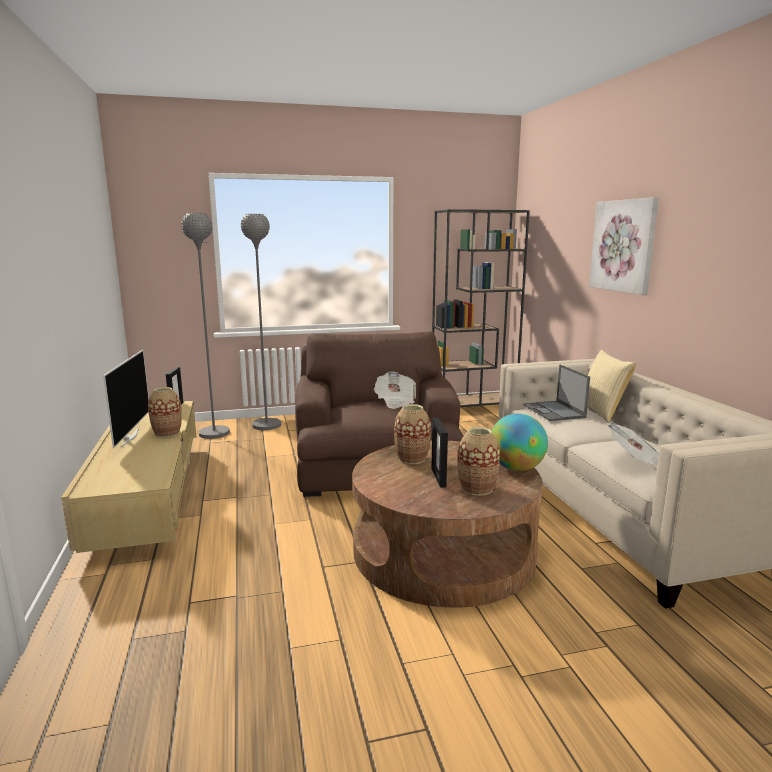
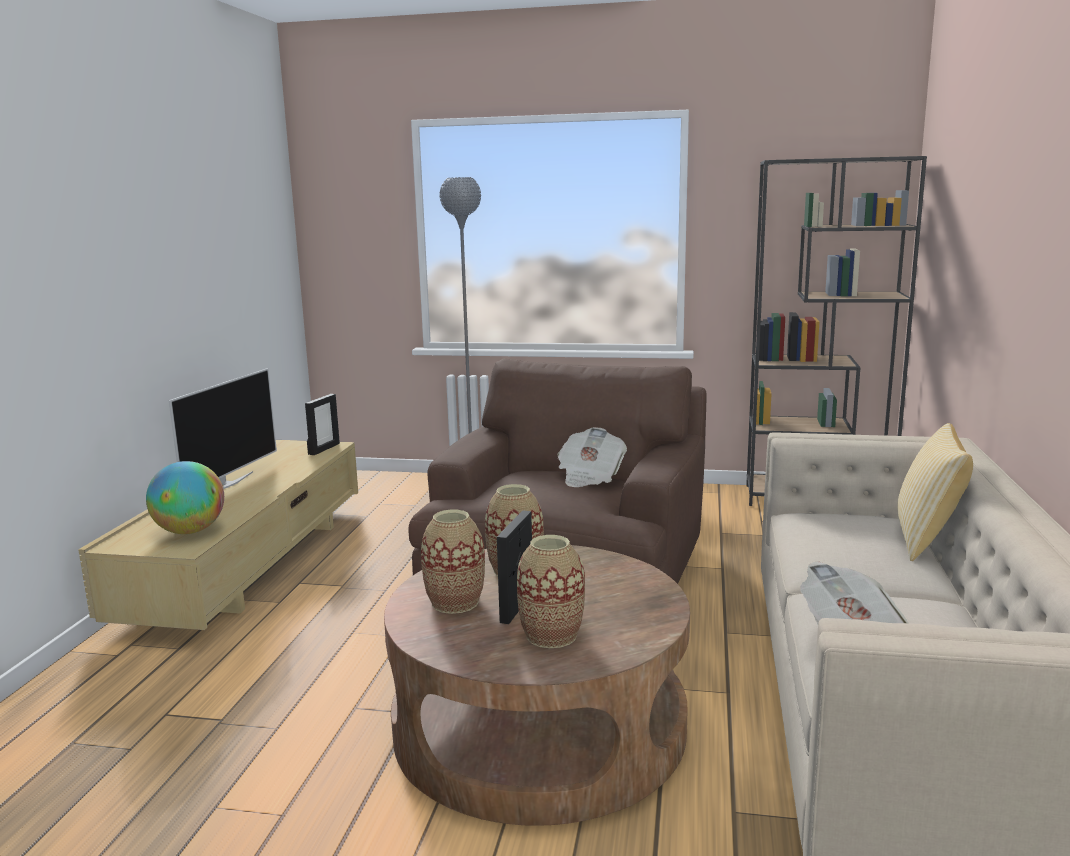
camera: 25 degrees right, 0 degrees up
(167, 433) = (274, 484): vase -> vase (455, 603)
(214, 433) = (397, 491): grey floor lamp -> none
(516, 468) = (655, 615): globe -> globe (190, 531)
(554, 411) = (829, 526): laptop -> none
(623, 246) = (1019, 226): picture -> none

